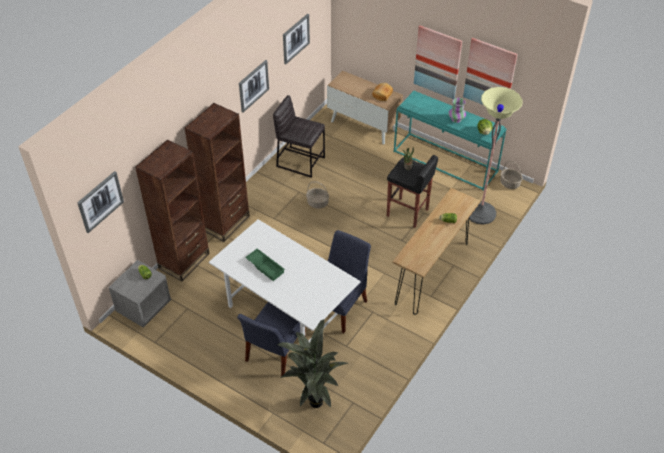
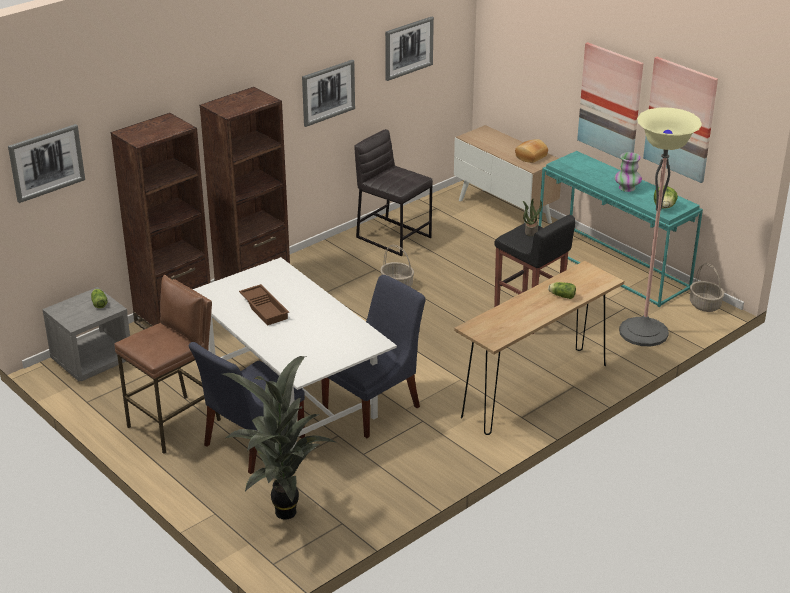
camera: 15 degrees right, 15 degrees down
(220, 348) = (175, 424): none -> brown stool
(266, 266) = (265, 308): green tray -> brown tray

